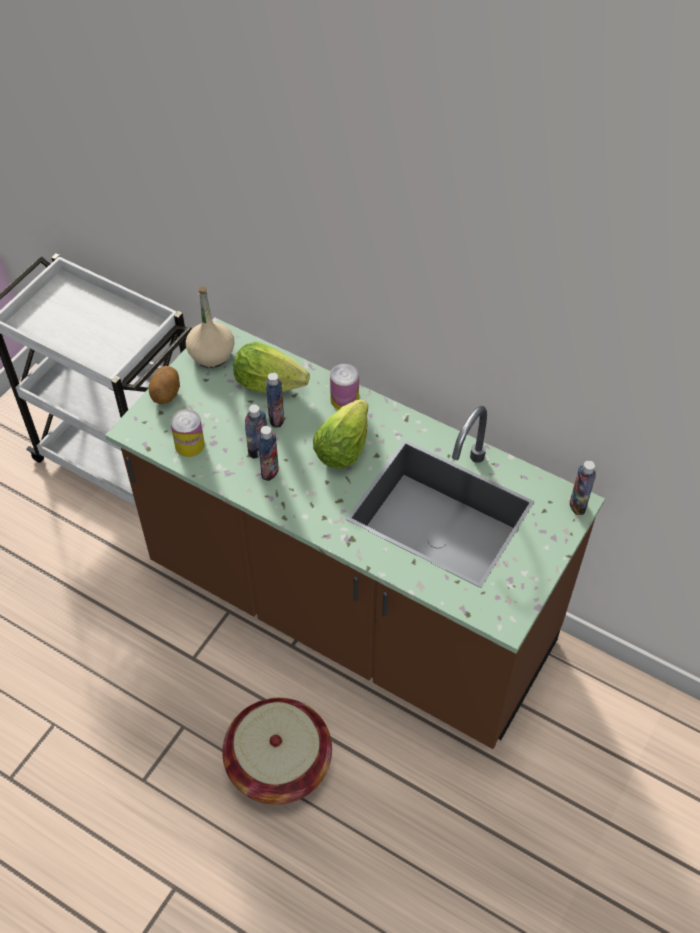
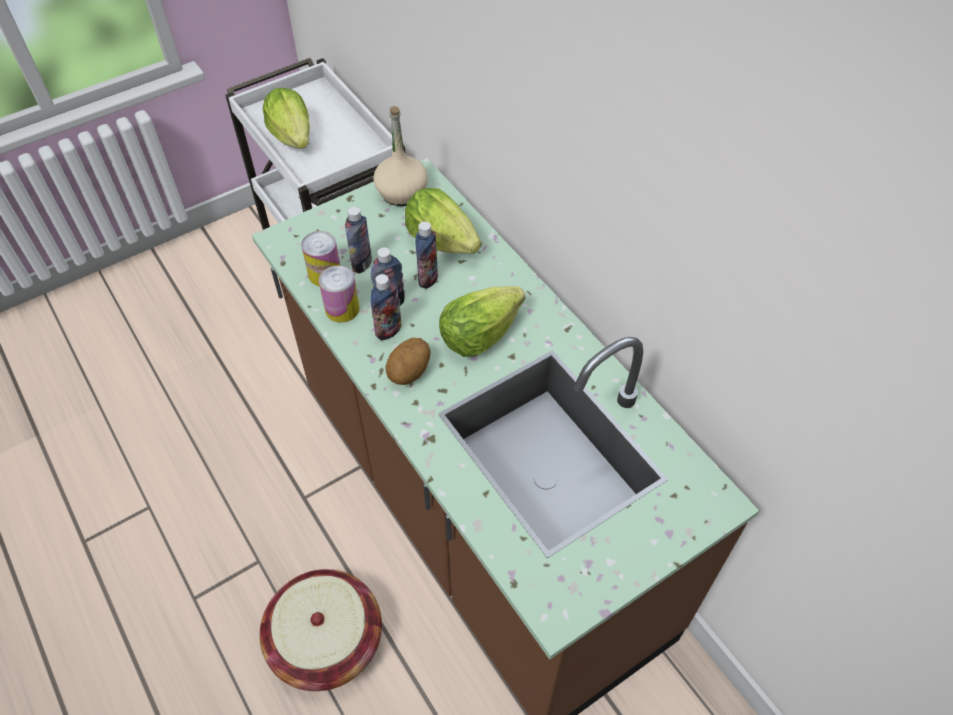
camera: 25 degrees right, 0 degrees up
(69, 335) = (292, 136): none -> lettuce
(166, 394) = (334, 216): potato -> potato (410, 372)
(344, 399) = (511, 284): can -> can (342, 309)
(577, 505) = (720, 505): bottle -> bottle (362, 263)

